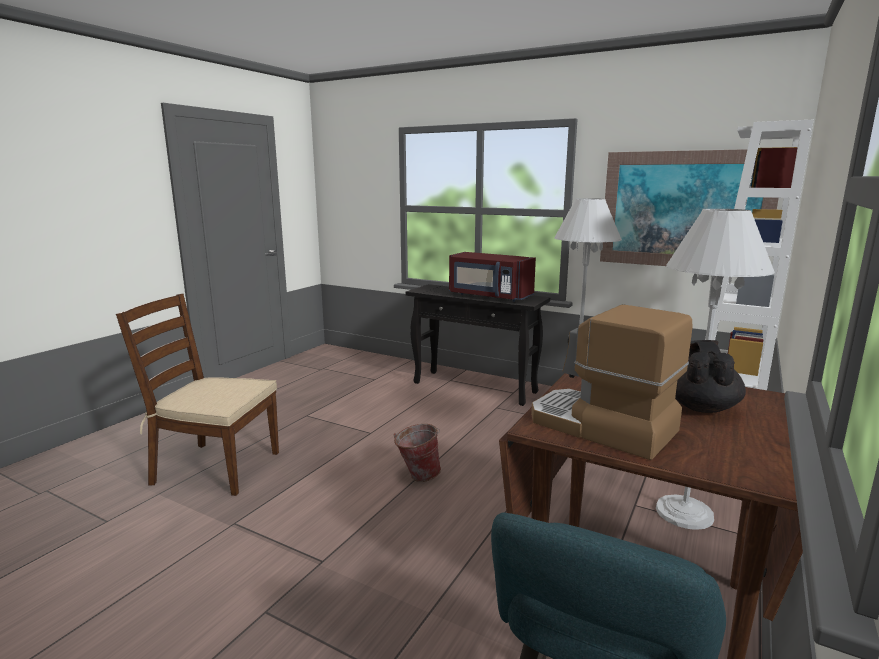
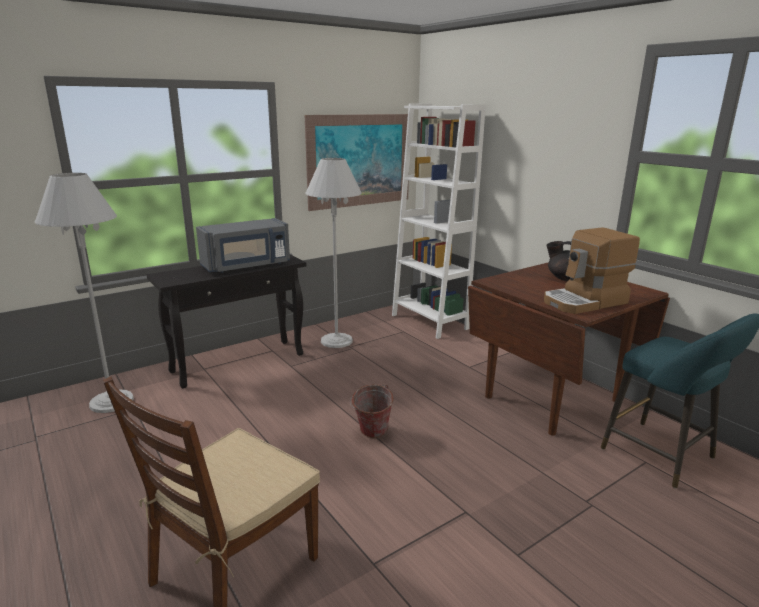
camera: 65 degrees left, 5 degrees up
(489, 296) = (247, 266): red microwave -> grey microwave
(684, 513) = (485, 357): white floor lamp -> white floor lamp (111, 402)

